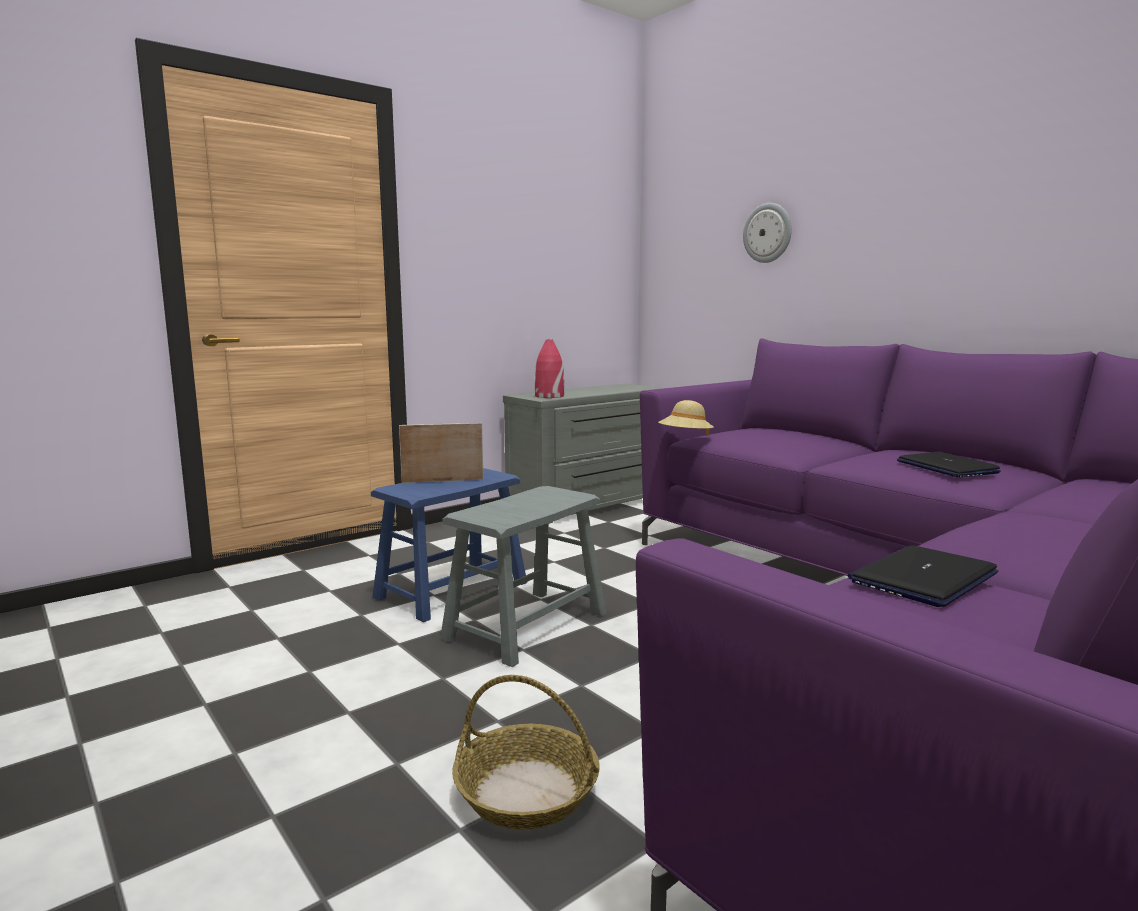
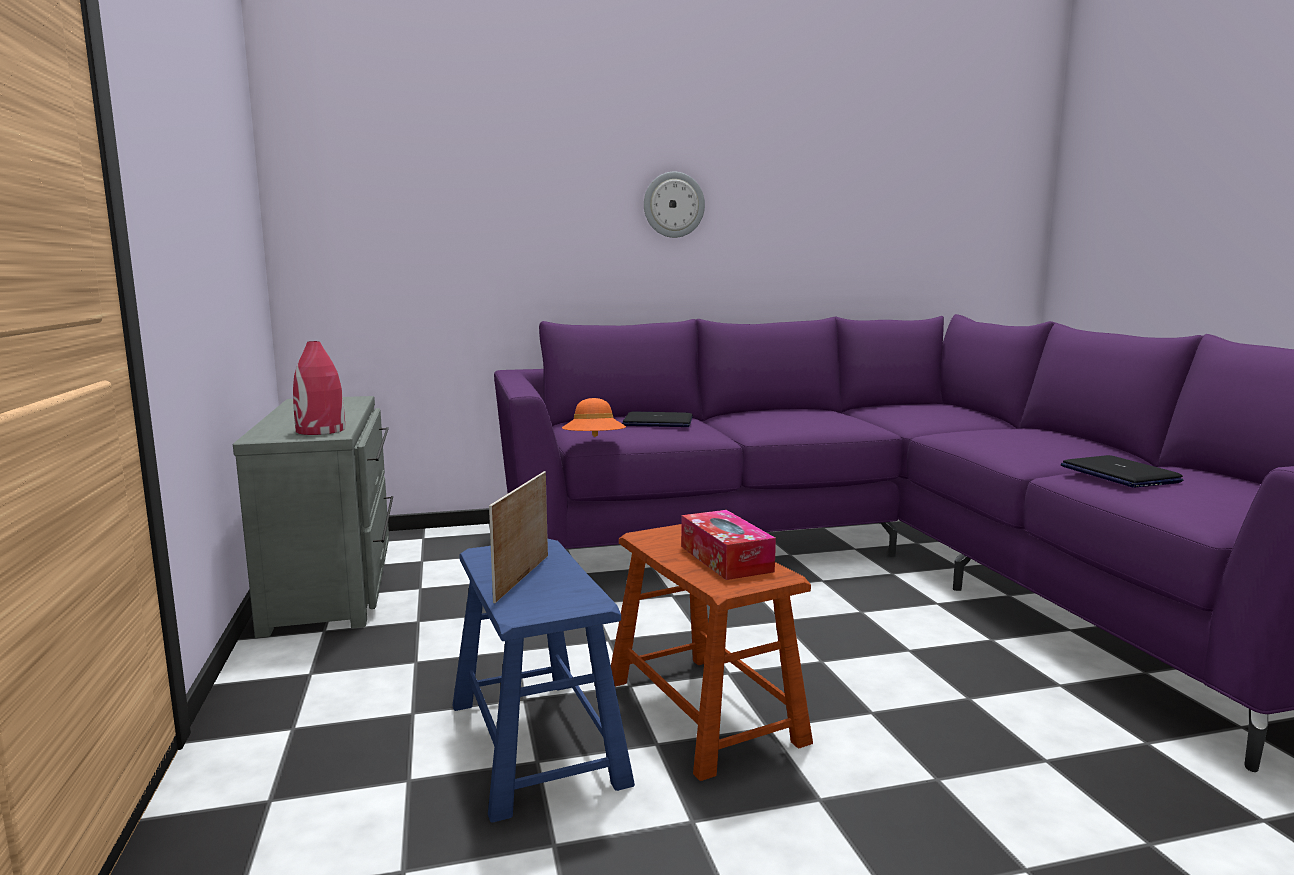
camera: 65 degrees left, 0 degrees up
(520, 508) = (725, 559): none -> tissue box
(525, 792) = (1079, 790): basket -> none
(526, 625) = (703, 711): grey stool -> brown stool
(685, 438) = (594, 443): beige hat -> orange hat
(768, 233) = (492, 198): wall clock -> wall clock (673, 205)
(946, 467) = (818, 417): laptop -> laptop (657, 422)

